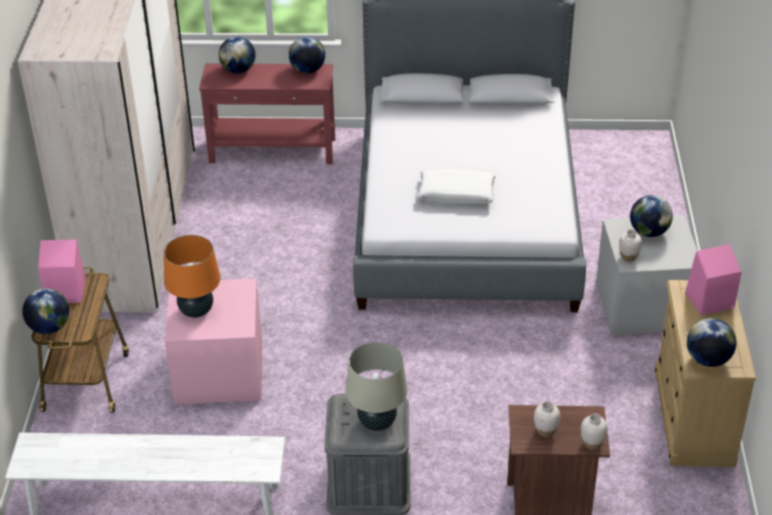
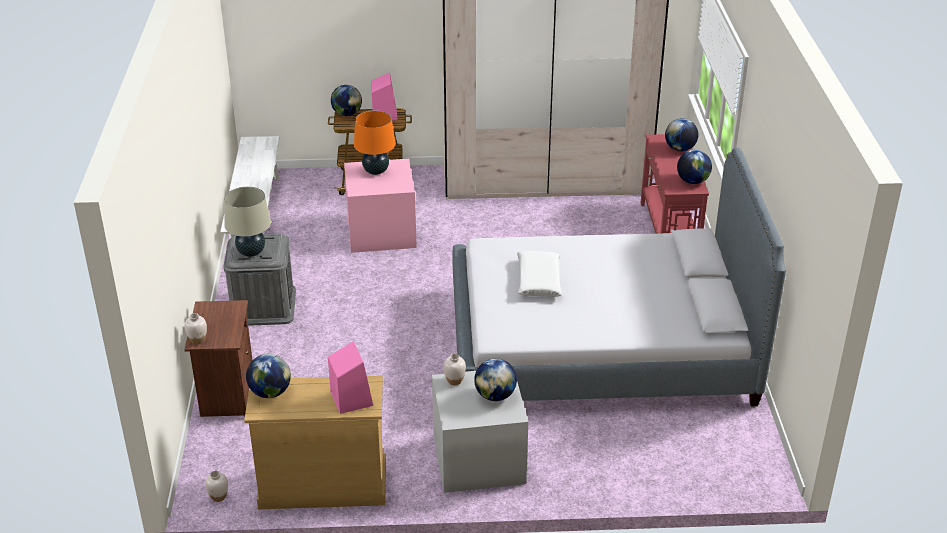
camera: 85 degrees right, 5 degrees down
(545, 431) = (215, 317): white vase -> white vase (218, 497)

